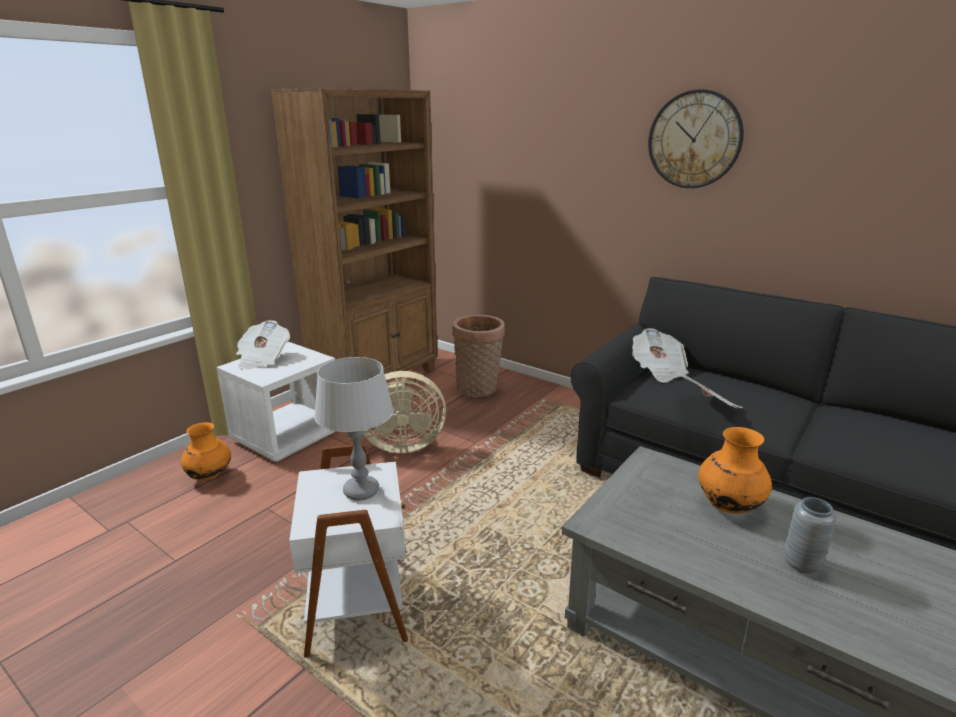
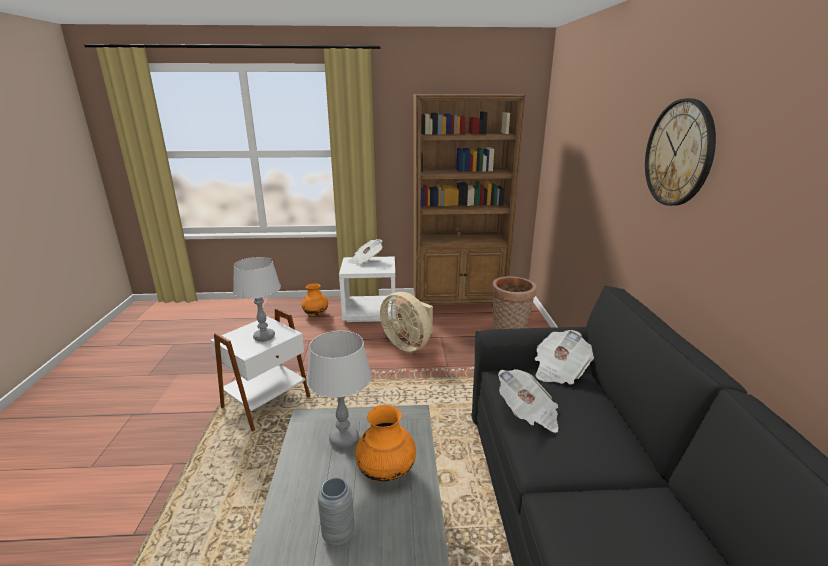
camera: 50 degrees right, 0 degrees up
(653, 511) = (343, 438): none -> grey table lamp

